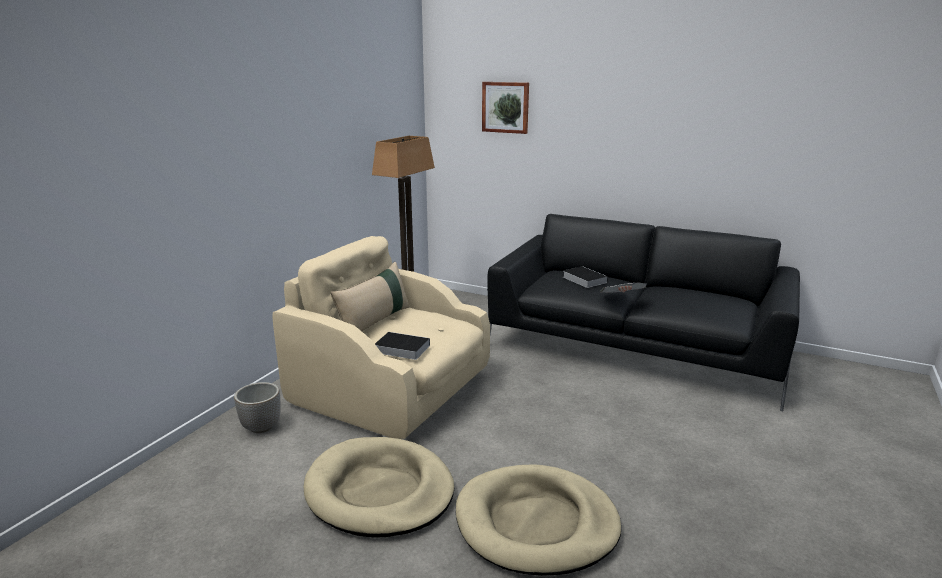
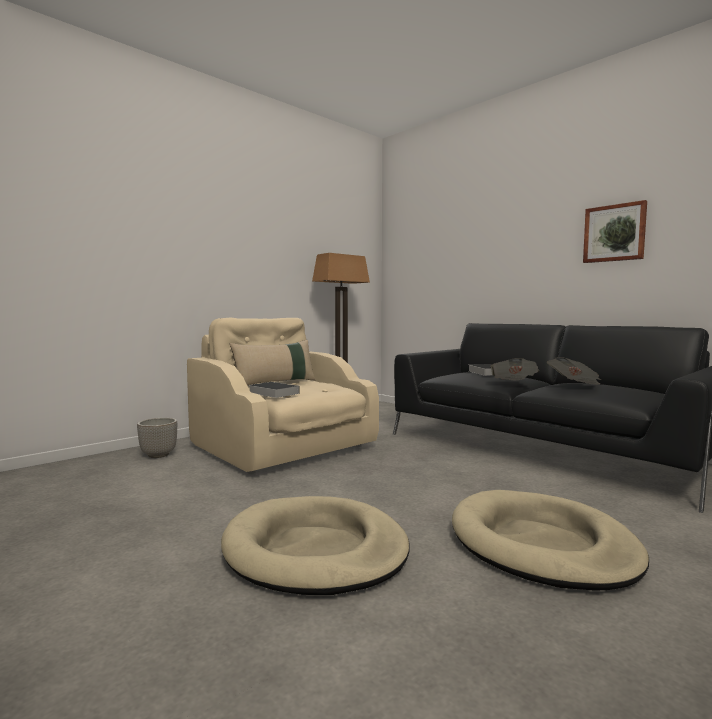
camera: 20 degrees right, 15 degrees down
(379, 491) = (197, 503): beige dog bed -> beige dog bed (541, 545)
(505, 107) = (439, 239): picture -> picture (614, 233)
(680, 303) = (575, 385): none -> newspaper

